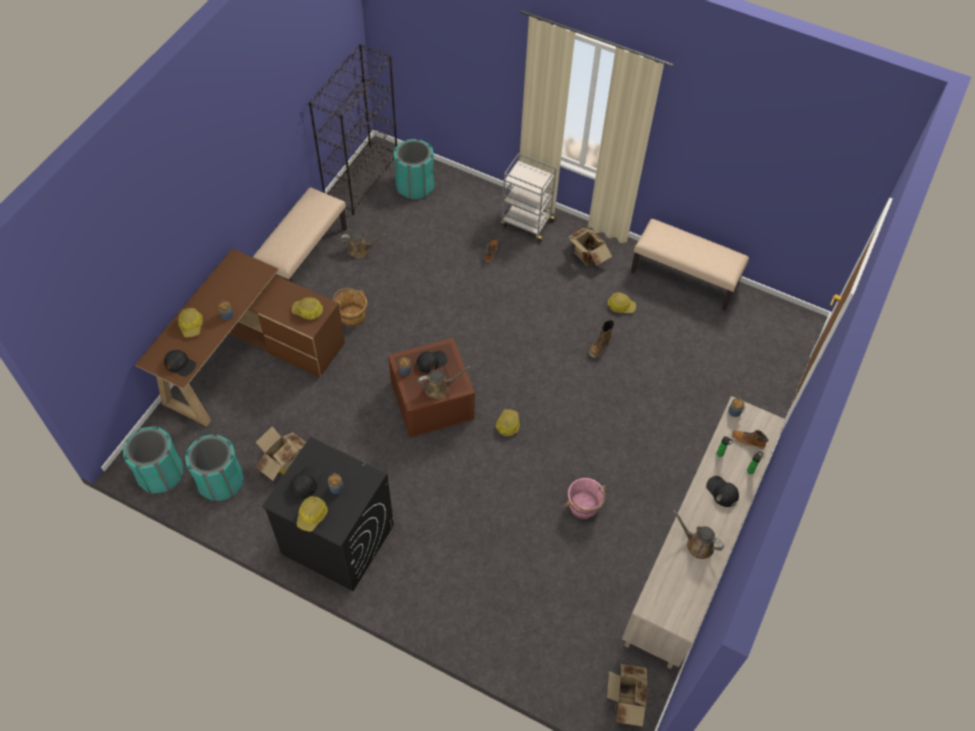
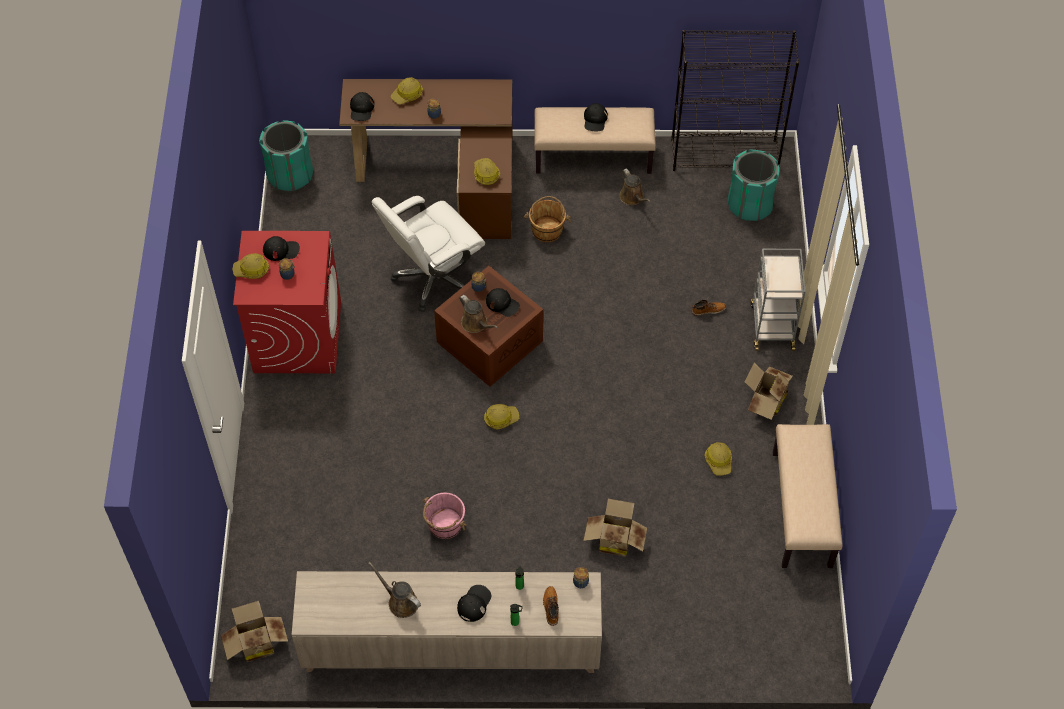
camera: 65 degrees right, 0 degrees up
(220, 481) = (307, 221): turquoise trash can -> none
(282, 462) = (352, 256): cardboard box -> cardboard box (614, 539)
(296, 224) = (595, 120): none -> black cap
(337, 539) = (297, 336): black washing machine -> red washing machine
(345, 412) = (433, 278): none -> white office chair
(599, 347) = (649, 462): boot -> none
(697, 544) = (400, 602): brown watering can -> brown watering can turned 60 degrees counterclockwise

